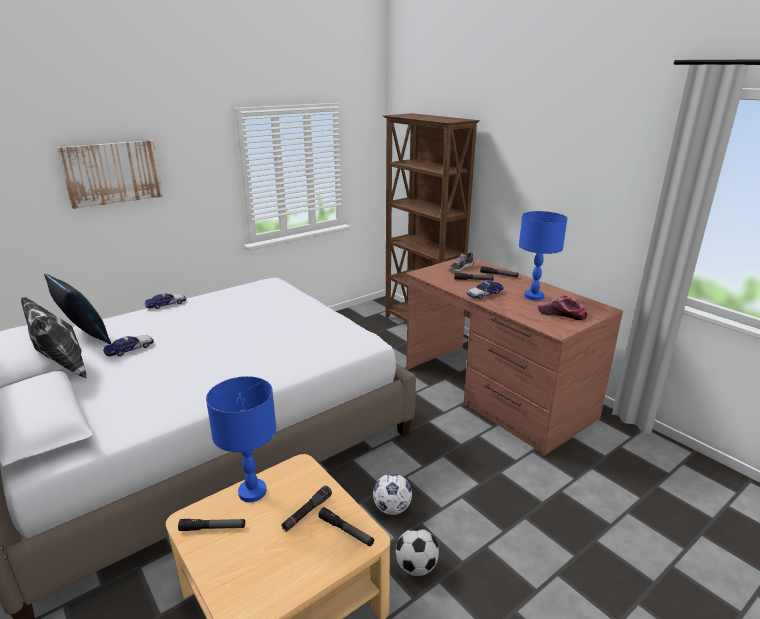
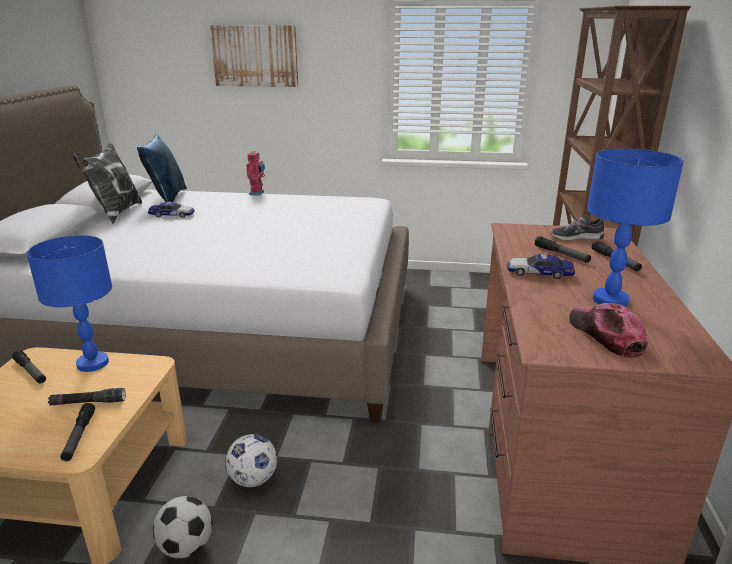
camera: 45 degrees right, 0 degrees up
(166, 304) = (257, 193): toy car -> toy robot

